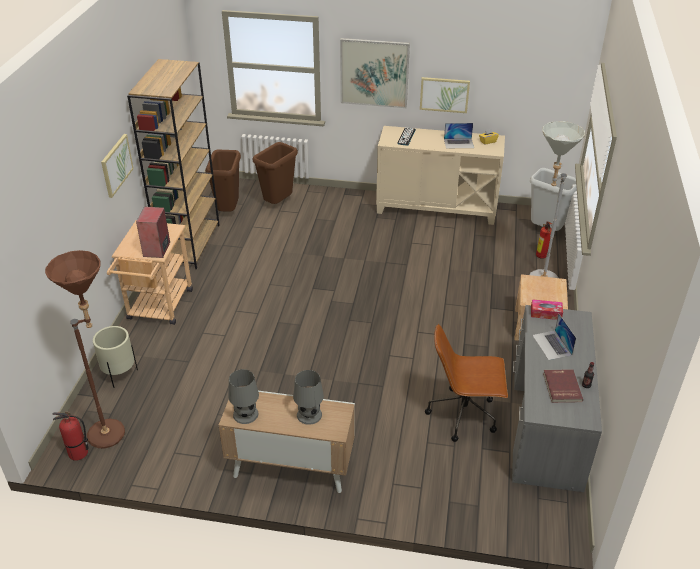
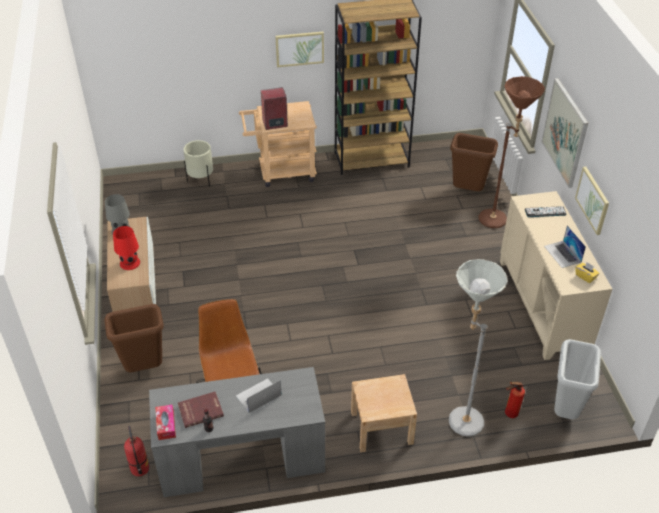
camera: 70 degrees right, 5 degrees up
(78, 453) = (121, 190): fire extinguisher -> fire extinguisher (139, 469)
(114, 431) = (146, 198): brown floor lamp -> brown floor lamp (497, 222)
(229, 211) = (434, 166): brown trash can -> brown trash can (144, 369)
(309, 415) = (129, 263): grey table lamp -> red table lamp
(546, 313) = (306, 384): tissue box -> tissue box (166, 425)

